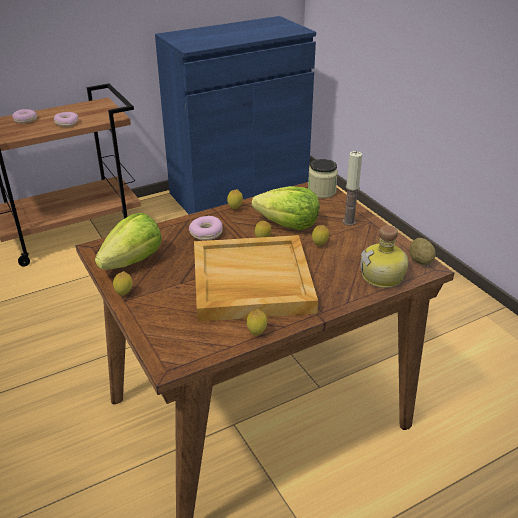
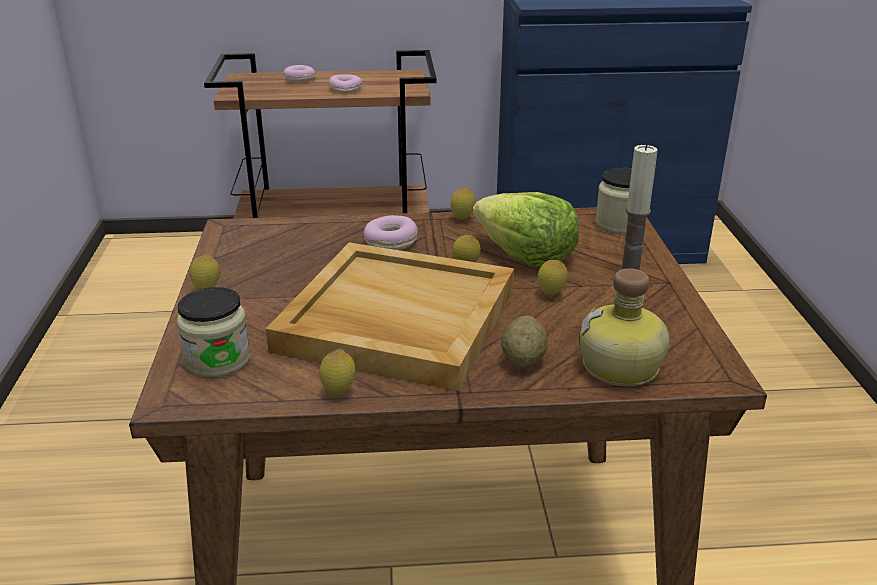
camera: 25 degrees right, 5 degrees down
(133, 261) = (258, 254): lettuce -> none
(172, 334) = (218, 360): none -> jar
(420, 261) = (713, 360): potato -> potato (523, 360)

